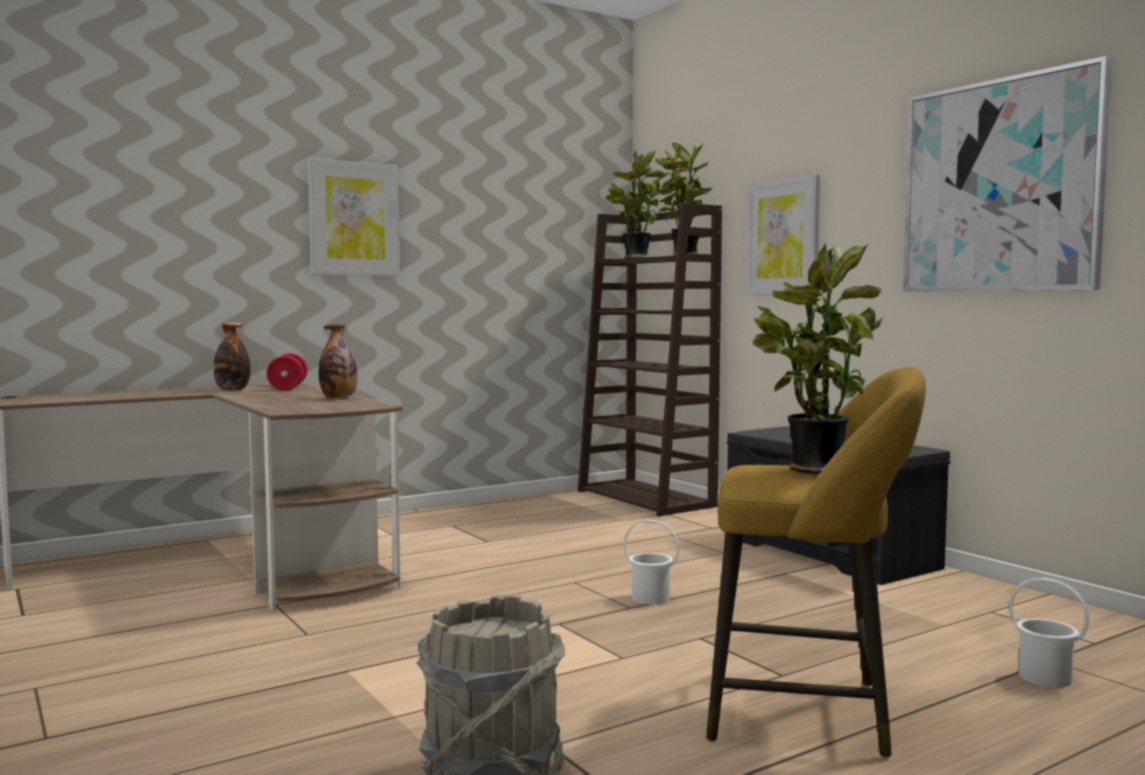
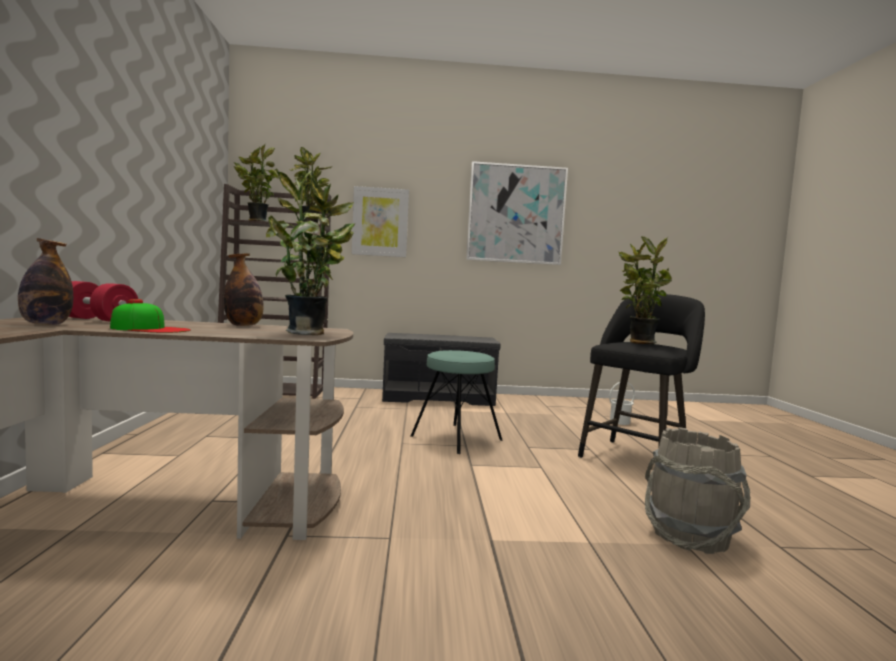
camera: 60 degrees left, 0 degrees up
(255, 396) = (150, 329): none -> cap
(321, 408) = (310, 333): none -> potted plant
(354, 219) = (86, 141): picture -> none
(650, 598) = (456, 438): white bucket -> turquoise stool
(809, 713) = (636, 458): yellow stool -> black stool

